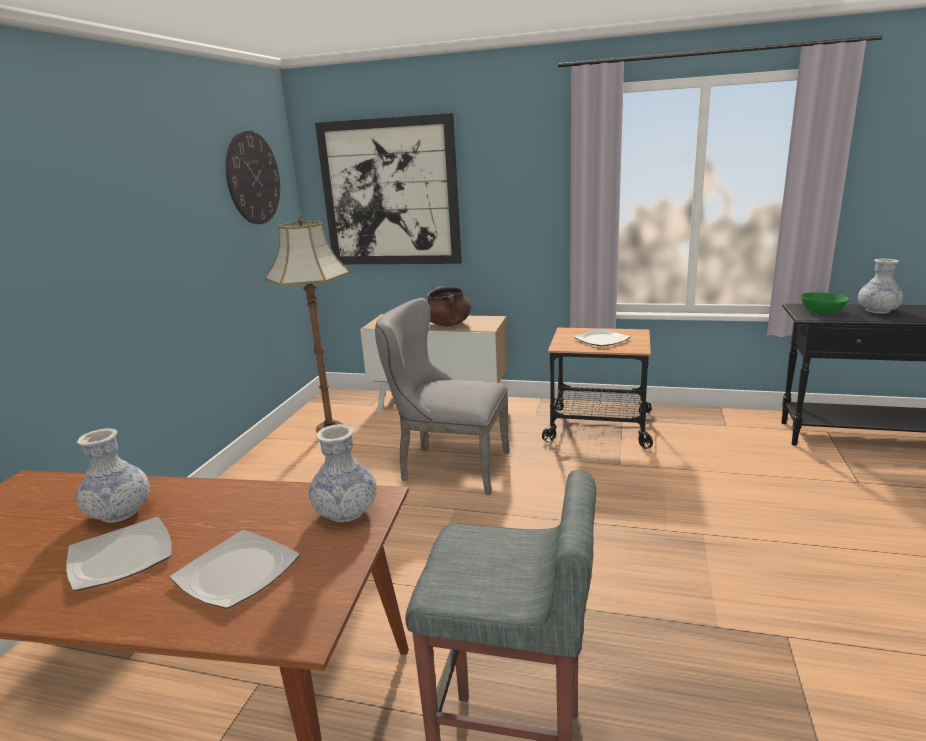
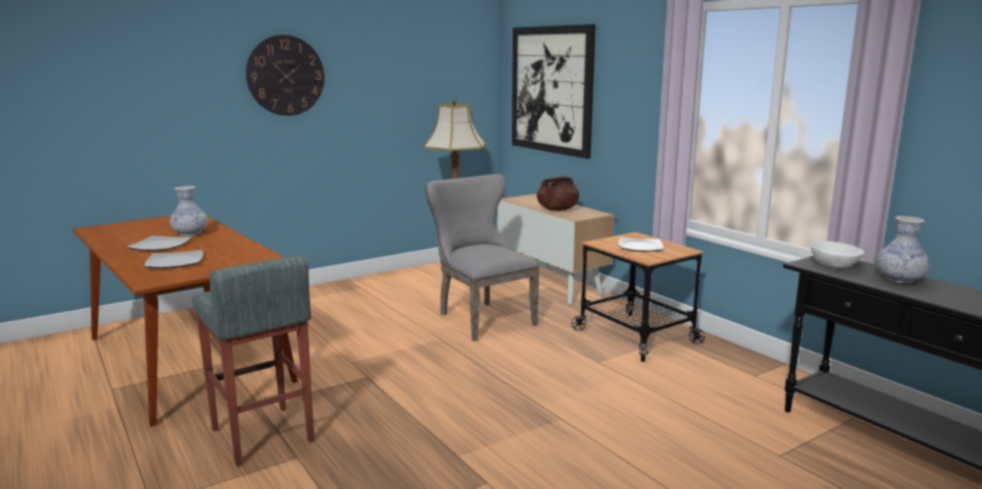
camera: 40 degrees right, 5 degrees down
(253, 178) = (447, 67): wall clock -> wall clock (285, 75)
(346, 512) = (249, 260): vase -> none
(822, 312) = (834, 265): green bowl -> white bowl

